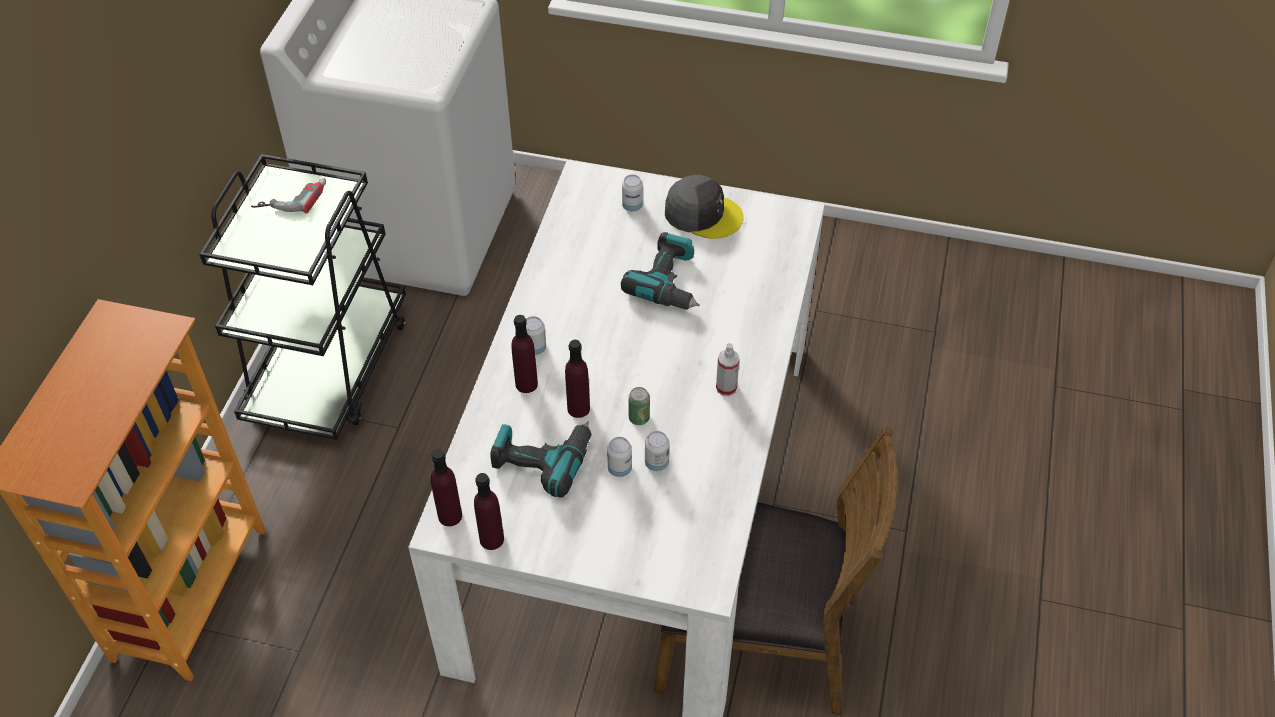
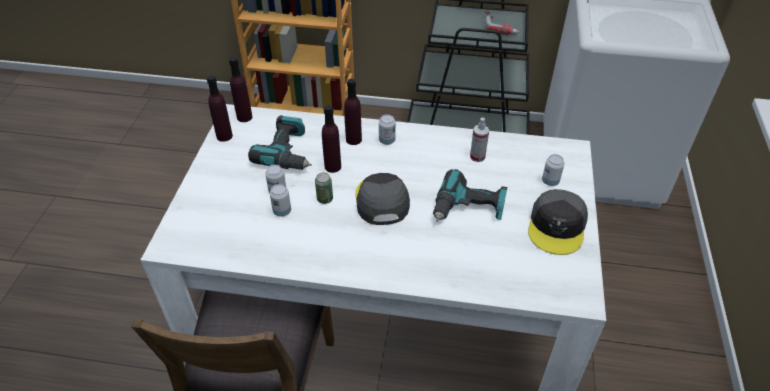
camera: 85 degrees right, 5 degrees down
(648, 361) = (381, 201): none -> grey cap
(726, 388) = (358, 250): spray bottle -> spray bottle (477, 157)

